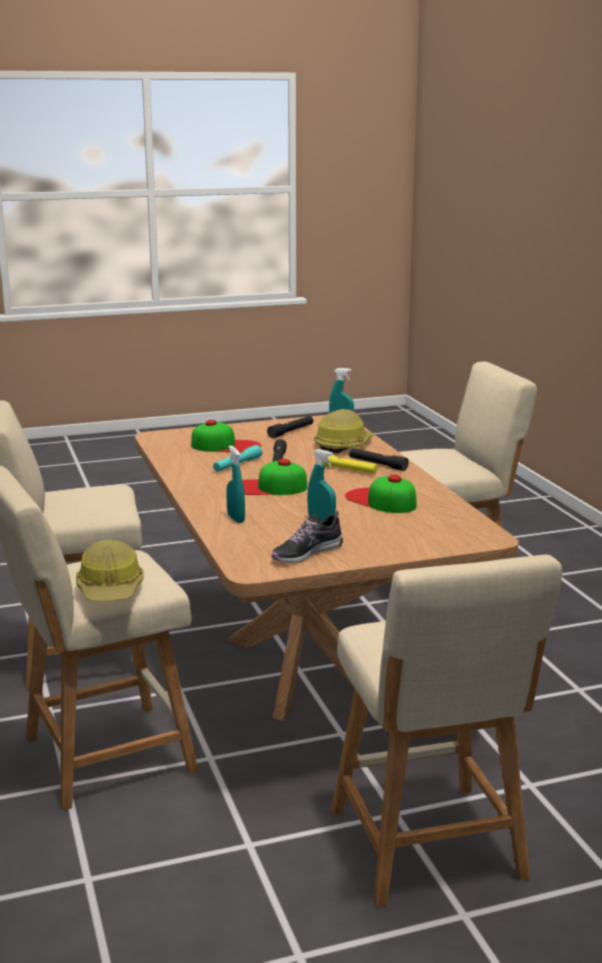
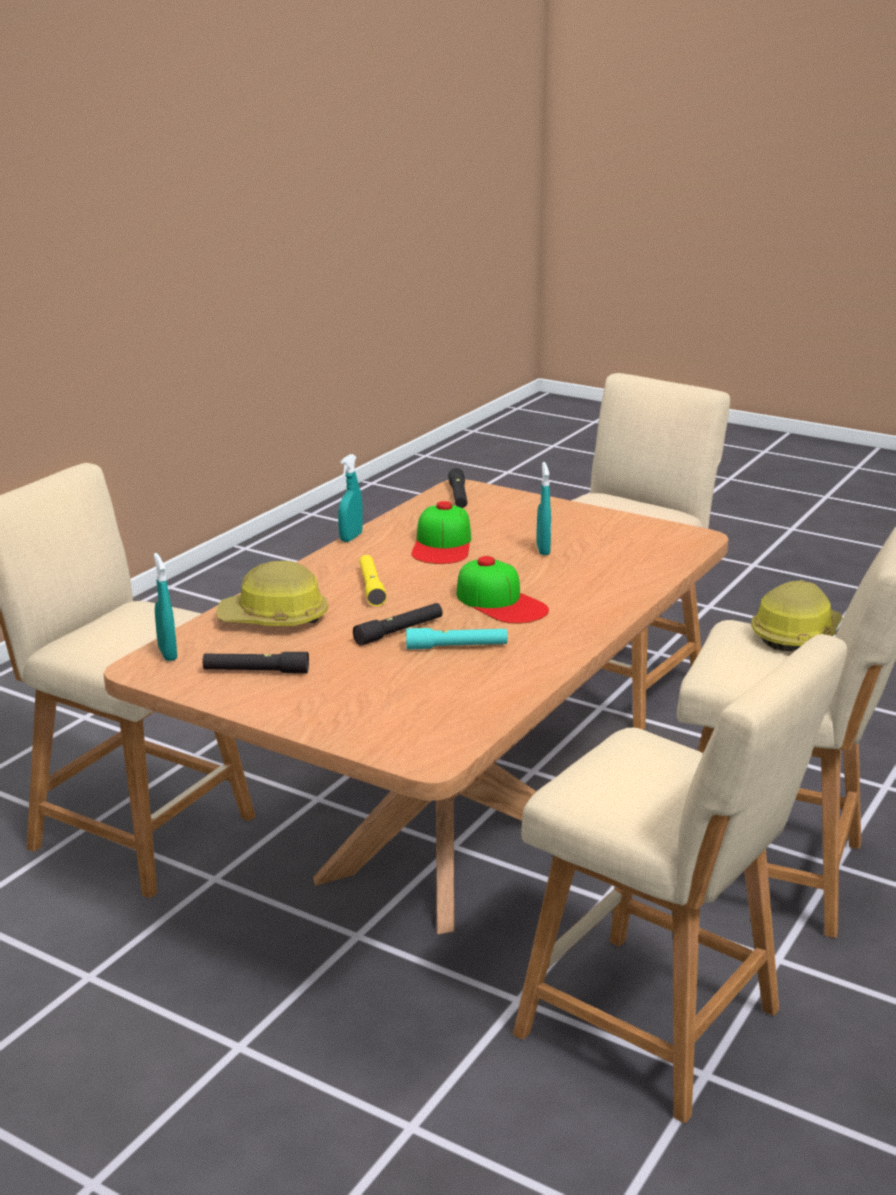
camera: 130 degrees left, 5 degrees up
(226, 446) = (392, 686): cap -> none
(236, 518) = (612, 583): turquoise spray bottle -> turquoise spray bottle (351, 537)
(306, 553) = (624, 531): shoe -> none
(377, 464) = (325, 579): black flashlight -> black flashlight (458, 496)

